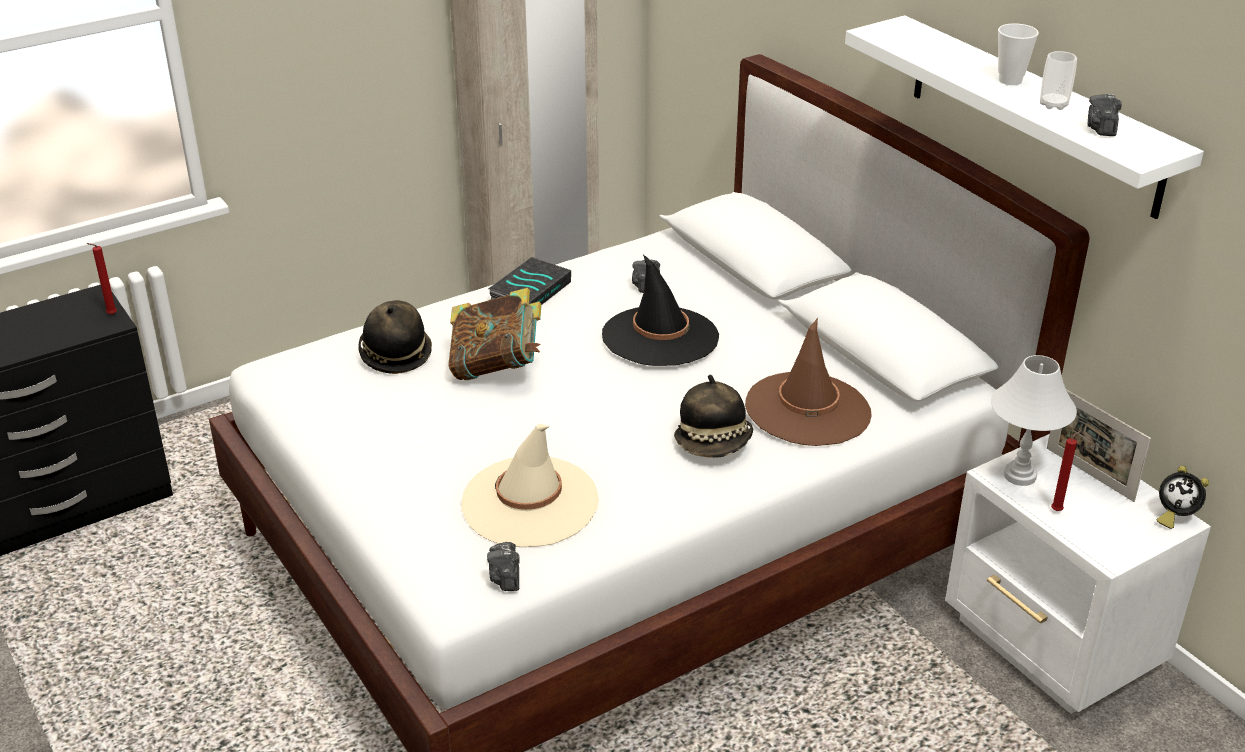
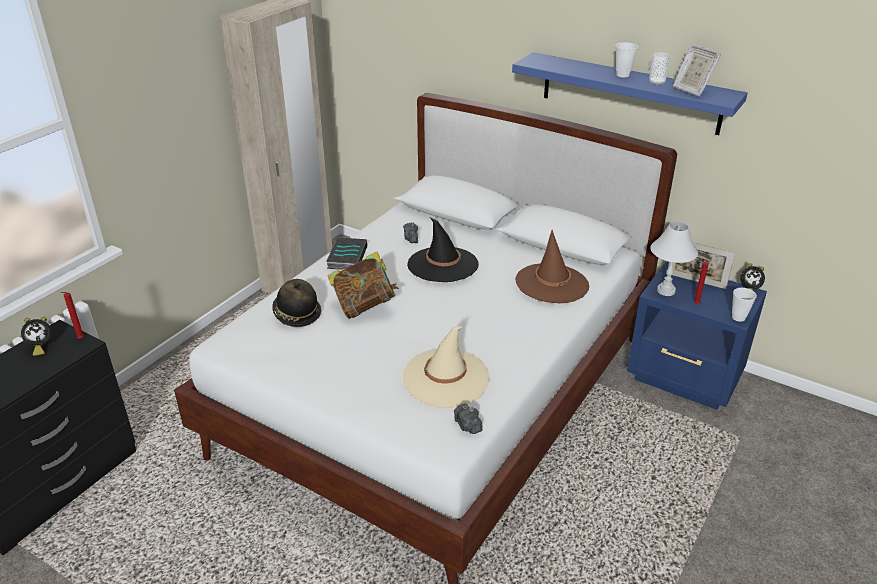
camera: 25 degrees left, 0 degrees up
(60, 313) = (40, 347): none -> alarm clock
(714, 443) = (519, 315): hat -> none
(1033, 115) = (630, 93): white shelf -> blue shelf
(1052, 646) = (685, 378): white nightstand -> blue nightstand
(1101, 128) = (691, 90): camera -> picture frame
(1113, 554) = (738, 317): none -> cup

